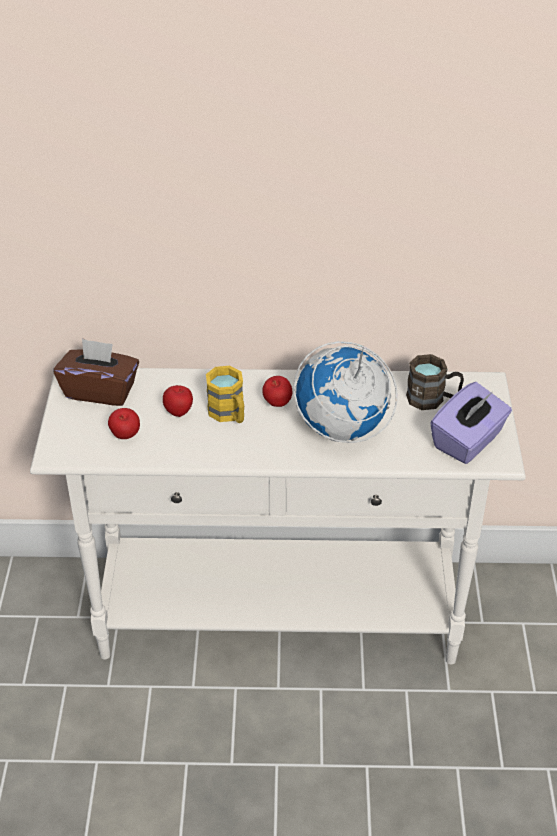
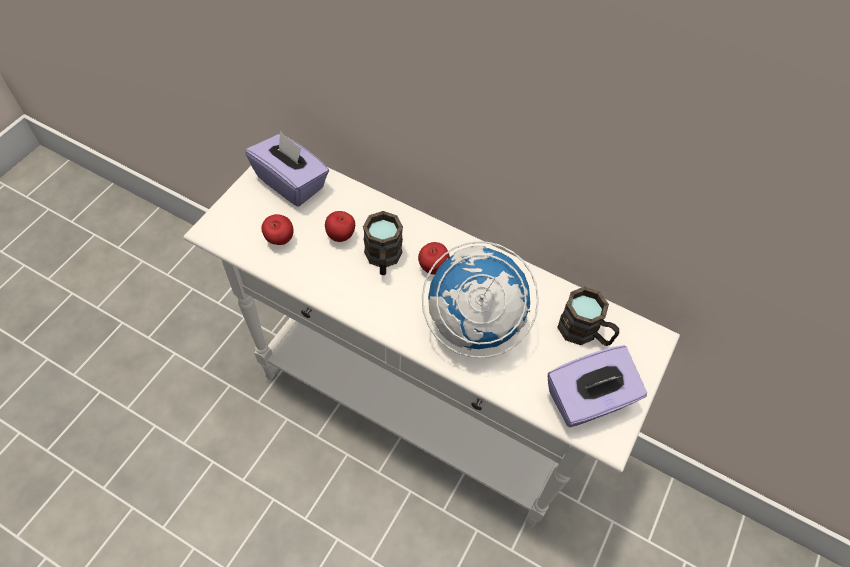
camera: 25 degrees right, 15 degrees up
(100, 391) = (291, 182): brown tissue box -> purple tissue box
(229, 414) = (383, 259): yellow mug -> brown mug

